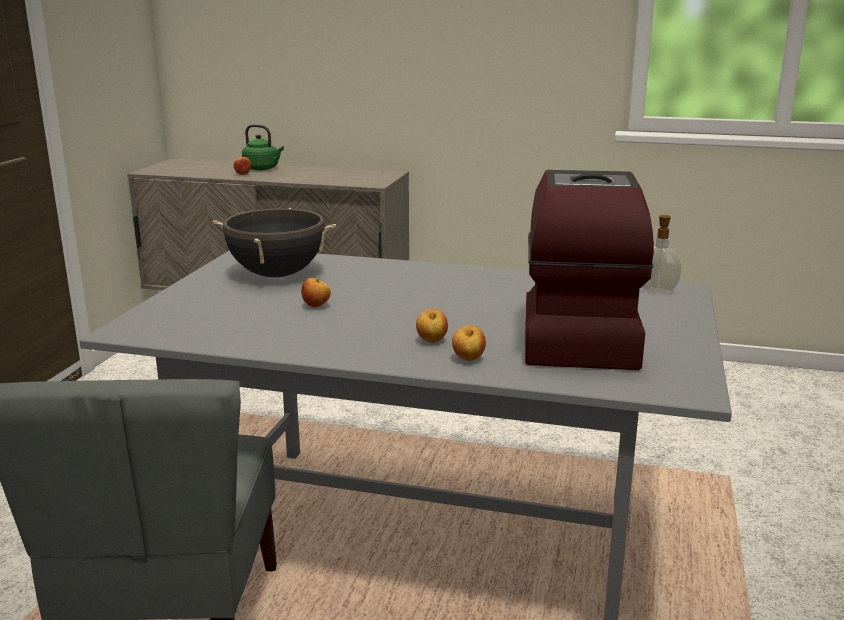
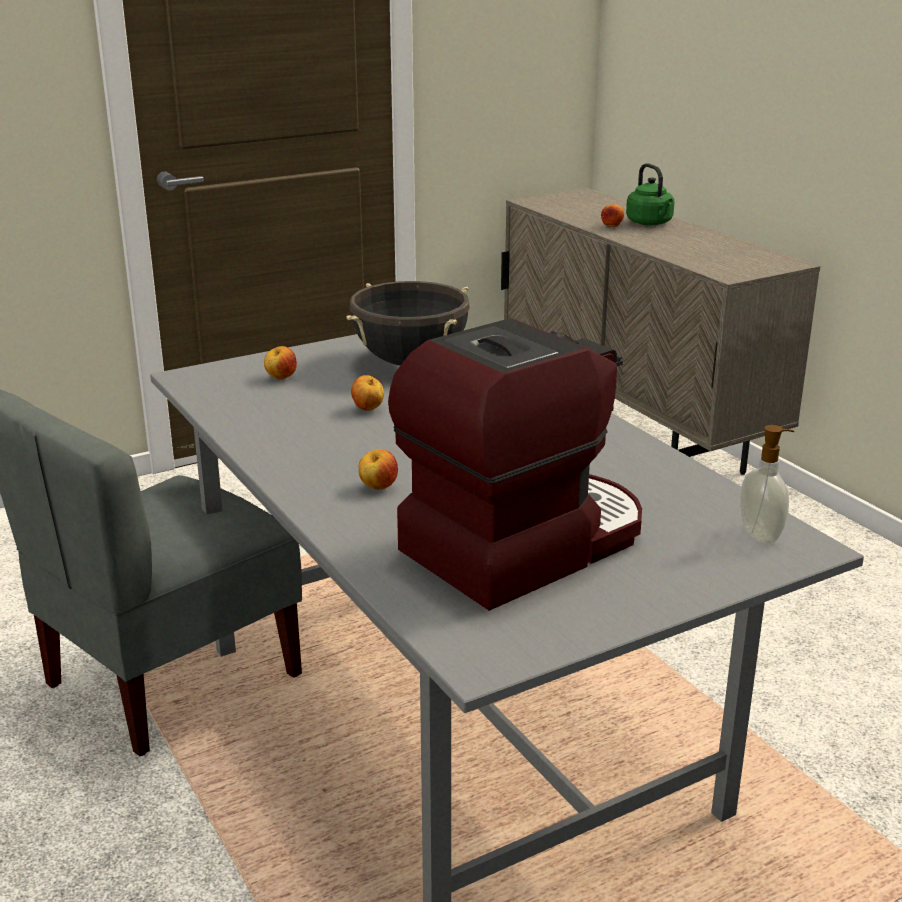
camera: 45 degrees right, 5 degrees up
(468, 359) = (364, 520): apple -> apple (280, 378)

